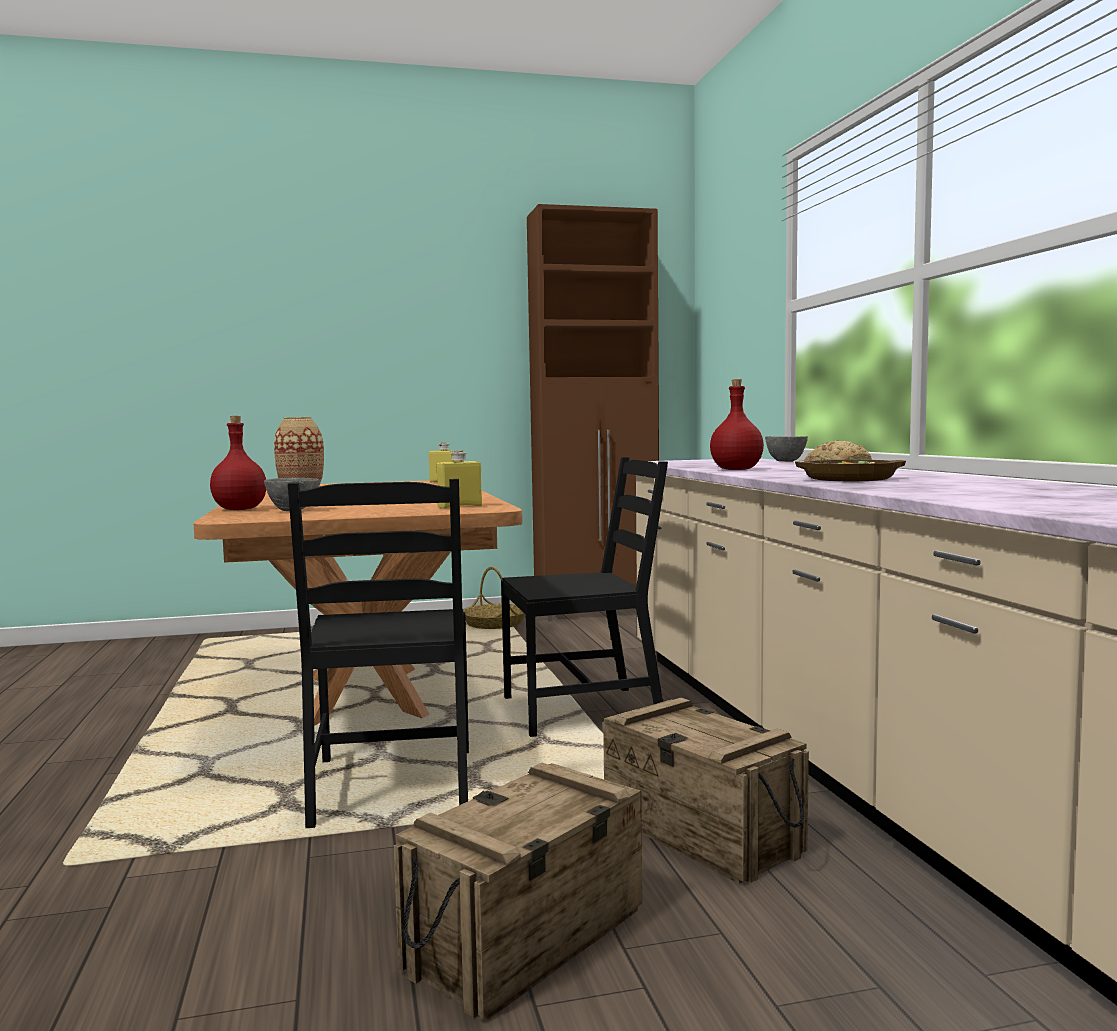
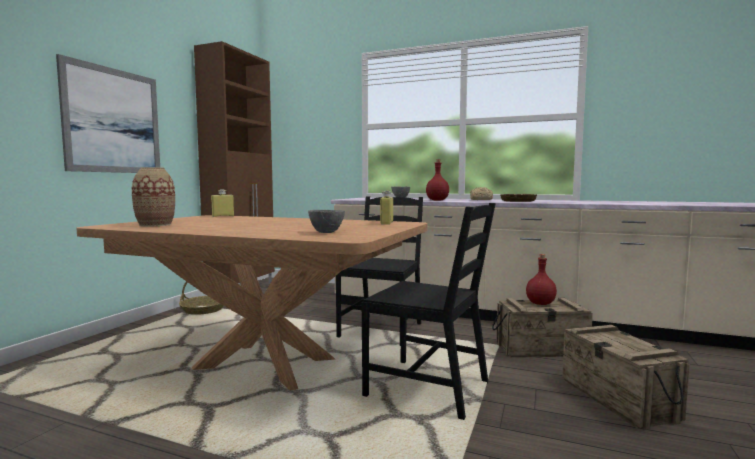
camera: 55 degrees left, 0 degrees up
(240, 509) = (286, 235): red bottle -> red bottle (540, 303)
(389, 351) = (113, 121): none -> picture

